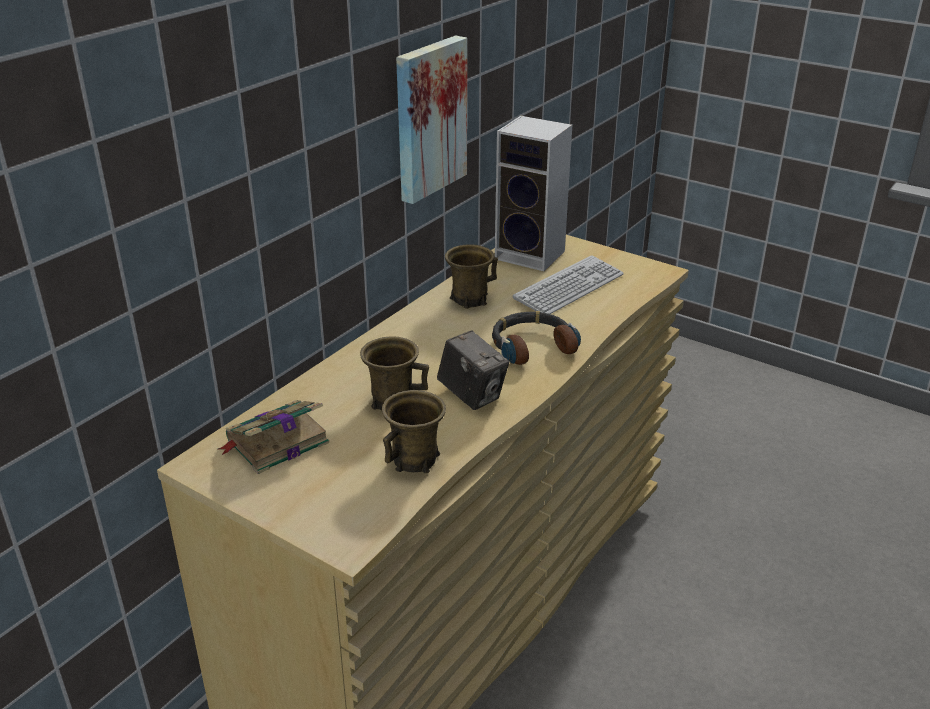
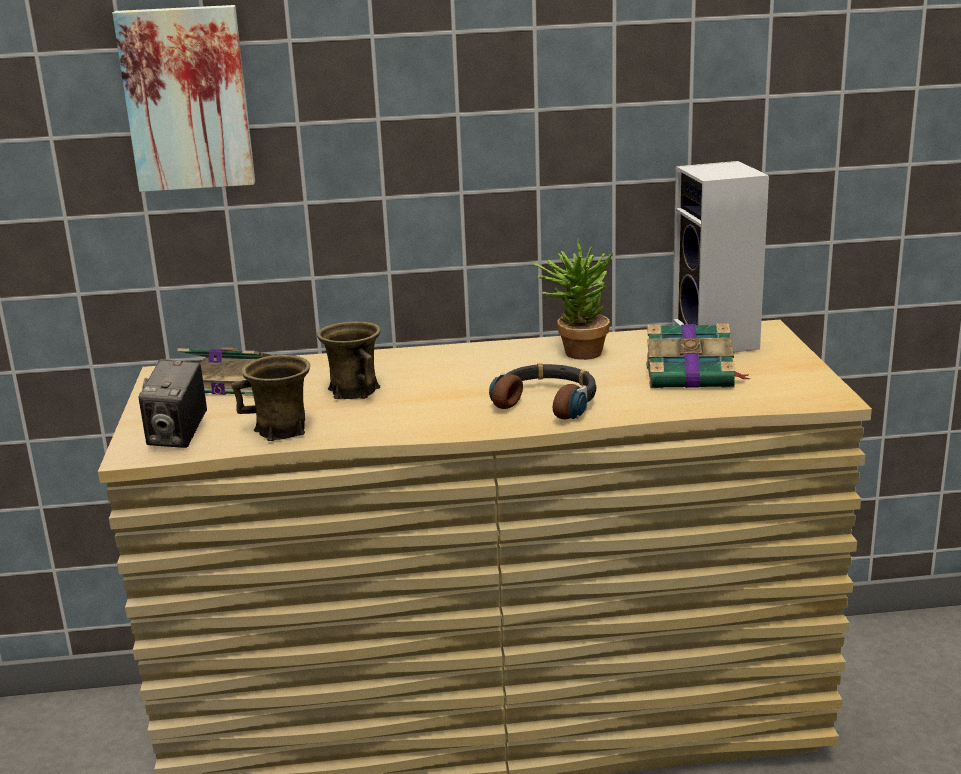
camera: 50 degrees right, 10 degrees down
(428, 118) = (576, 130): picture -> picture (187, 98)
(469, 299) = (575, 352): brown mug -> potted plant
(472, 395) = (416, 412): camera -> camera (178, 436)
(569, 287) = (692, 376): keyboard -> book

